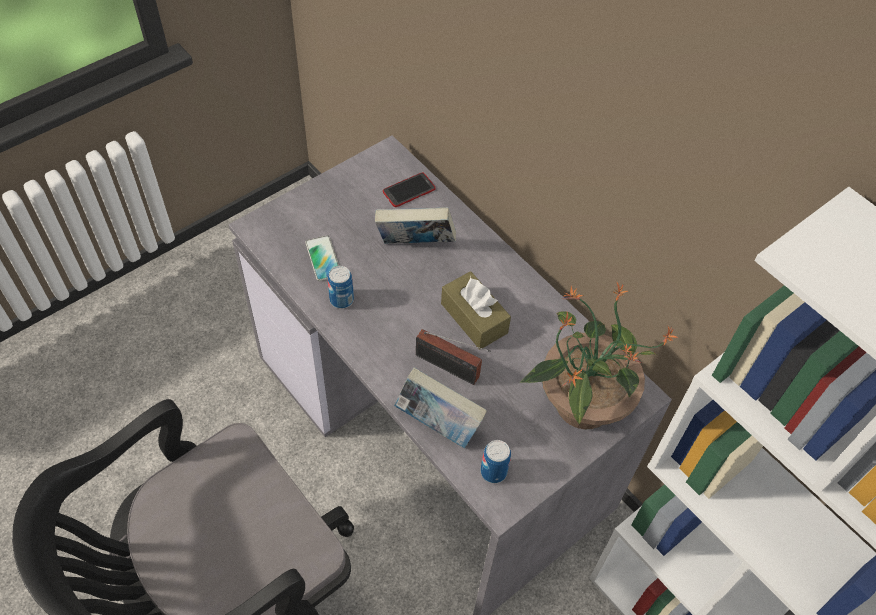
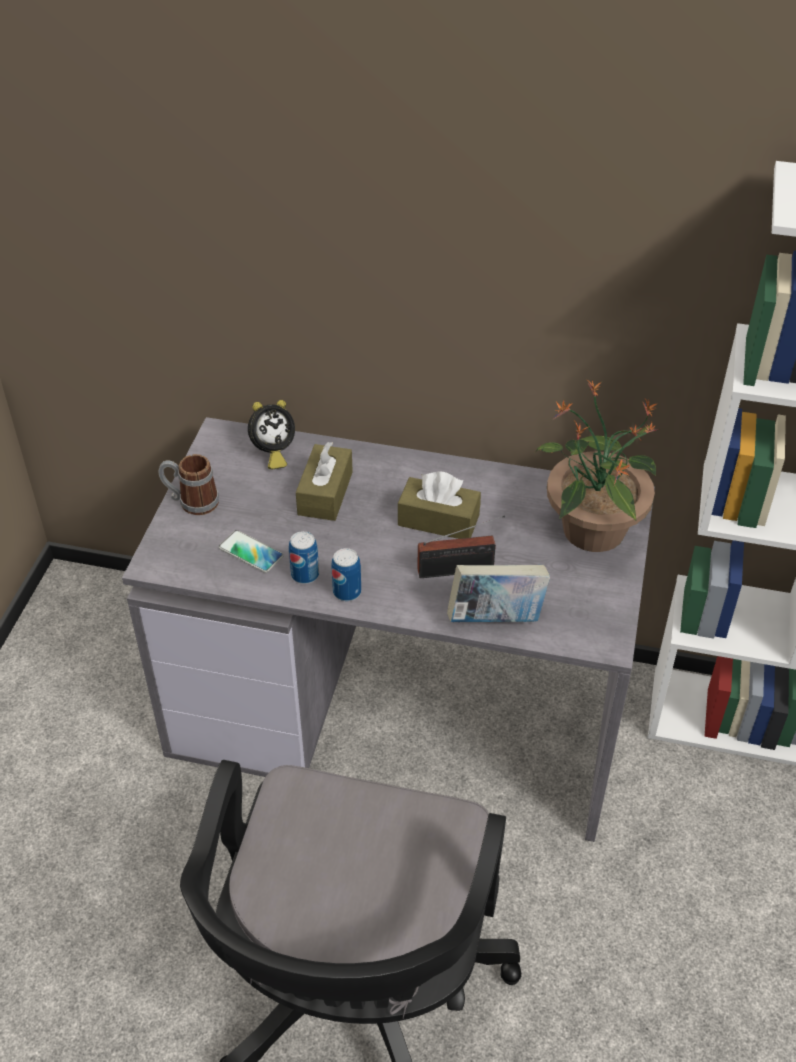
camera: 35 degrees left, 10 degrees down
(321, 195) = (191, 502): none -> mug
(409, 190) = (272, 453): phone -> alarm clock
(415, 245) = (325, 493): book -> brown tissue box
(493, 471) = (577, 624): can -> can (347, 592)

